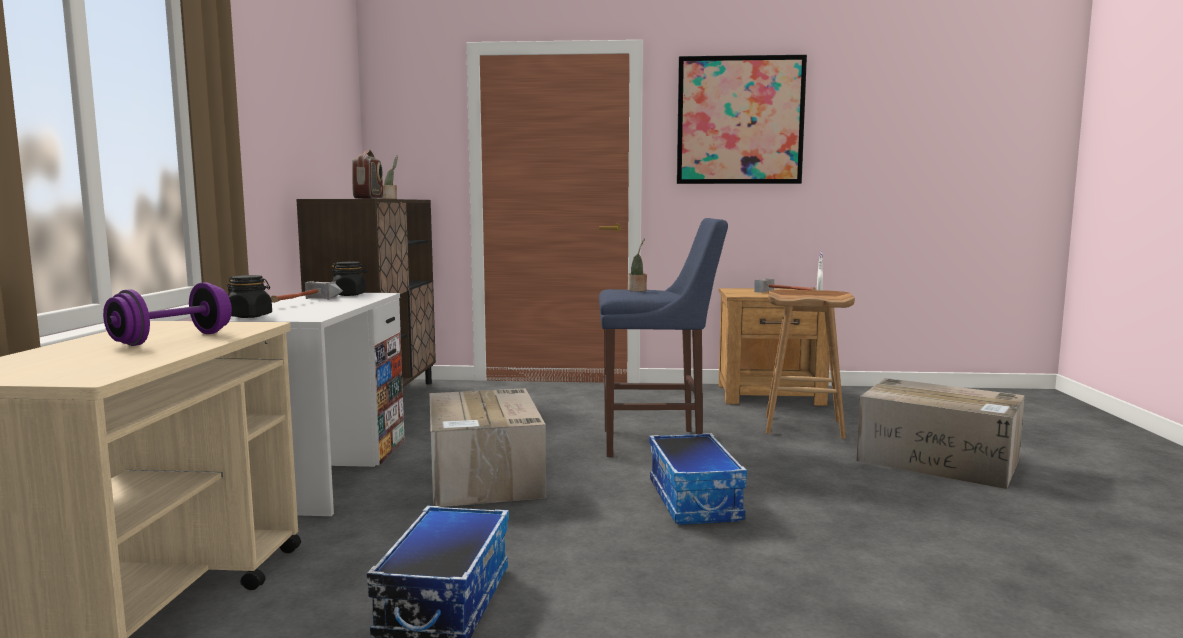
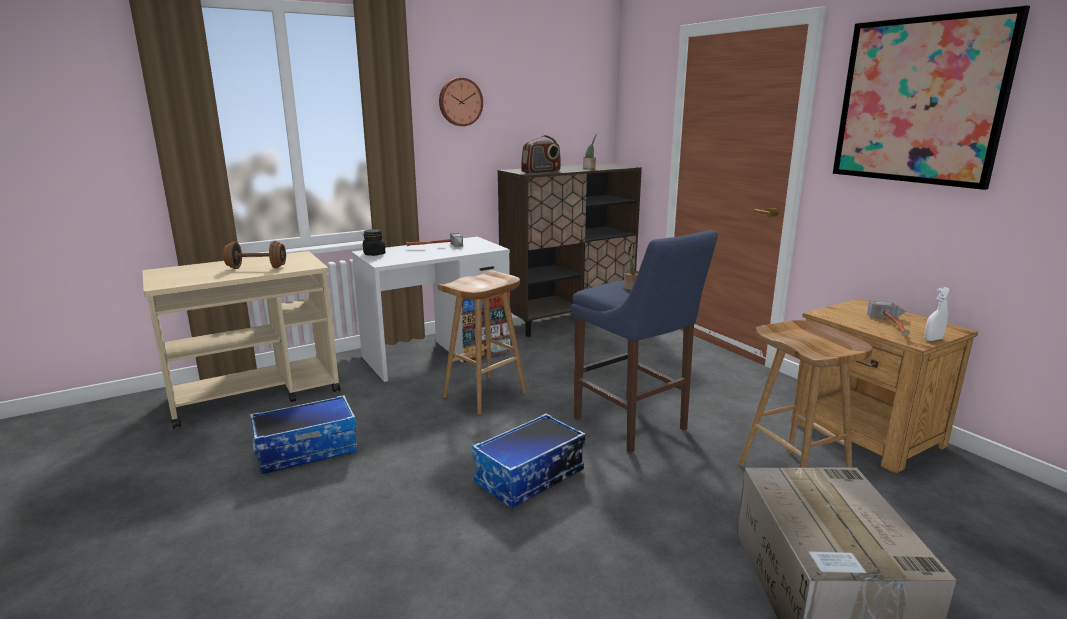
camera: 55 degrees right, 10 degrees up
(172, 339) = (257, 268): purple dumbbell -> brown dumbbell
(256, 95) = (460, 102): none -> wall clock
(350, 294) = (480, 245): black jar -> none
(485, 476) = (484, 395): cardboard box -> brown stool

